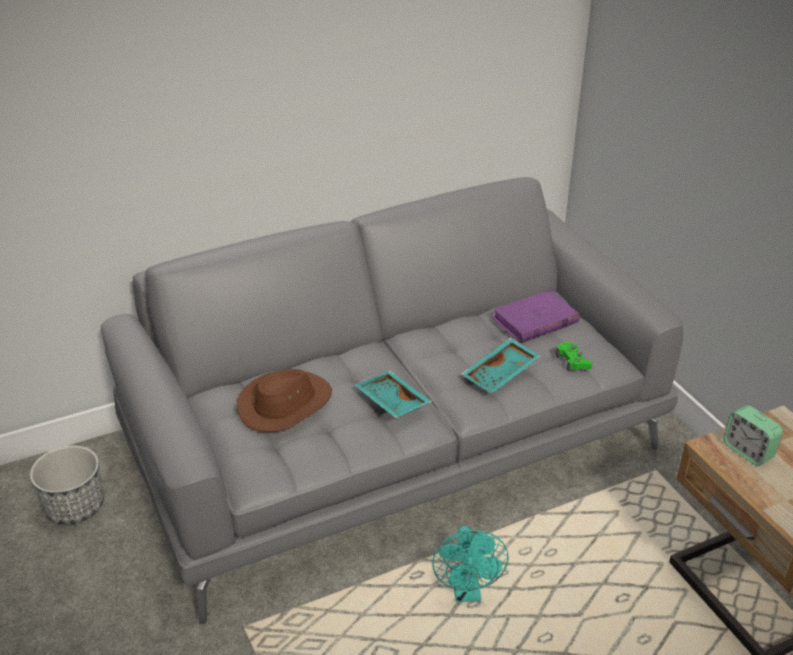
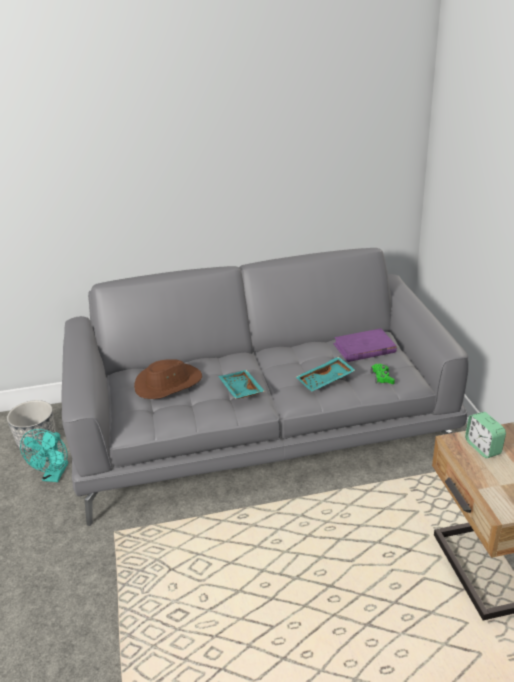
camera: 15 degrees right, 5 degrees down
(467, 592) = (275, 533): turquoise fan -> turquoise fan (54, 476)

